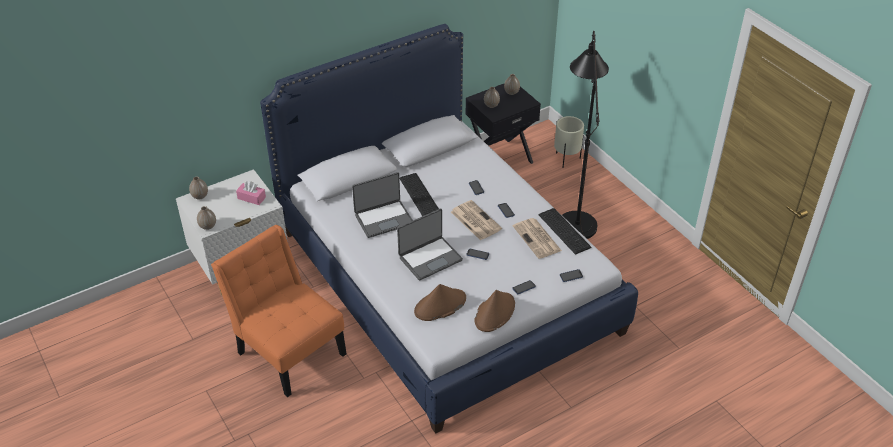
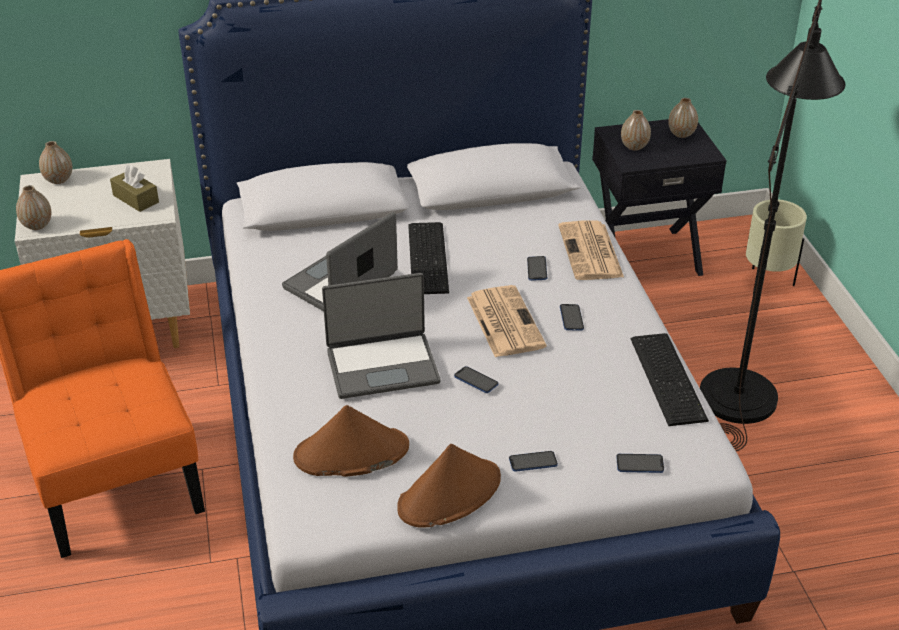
camera: 20 degrees right, 5 degrees down
(251, 198) = (136, 199): pink tissue box -> brown tissue box
(383, 219) = (342, 282): laptop -> laptop turned 135 degrees clockwise
(537, 239) = (607, 381): newspaper -> newspaper (591, 252)

